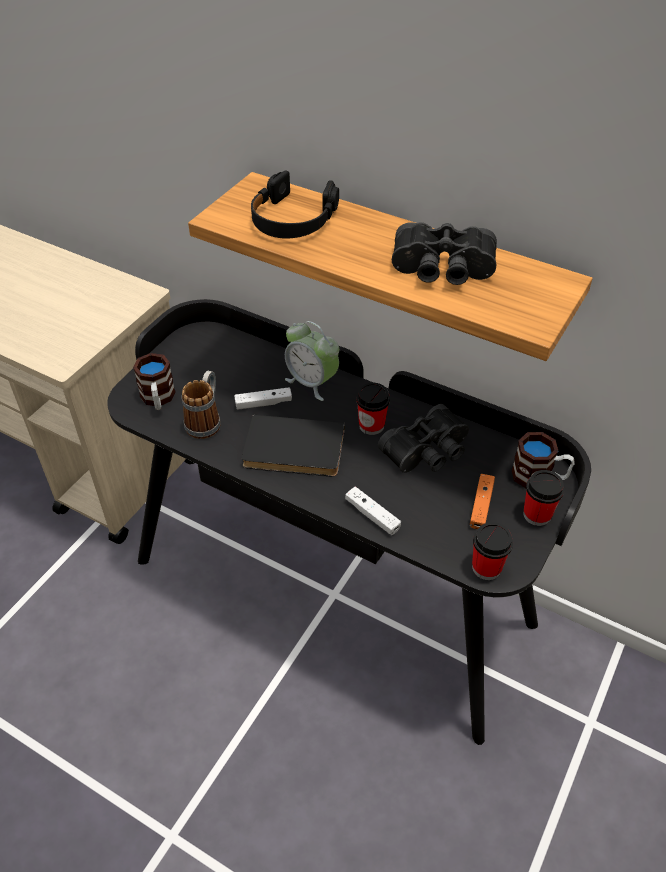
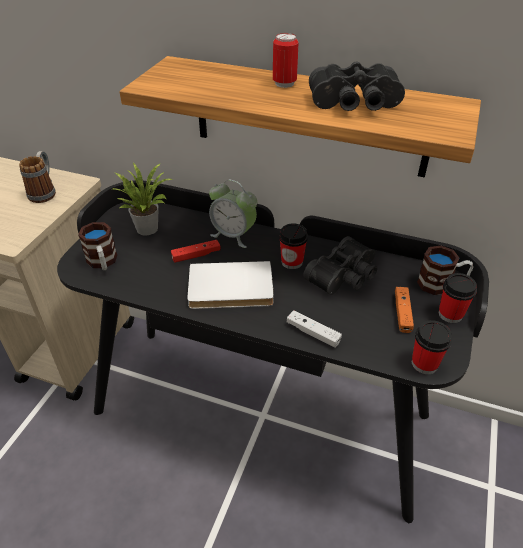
camera: 10 degrees left, 5 degrees down
(206, 421) = (149, 274): mug -> mug (45, 192)
(215, 359) = (147, 227): none -> potted plant
(263, 403) = (196, 255): white game controller -> red game controller
(292, 219) = (212, 81): black headphones -> none
(293, 451) = (231, 289): black book -> white book
(373, 230) = (284, 83): none -> can

